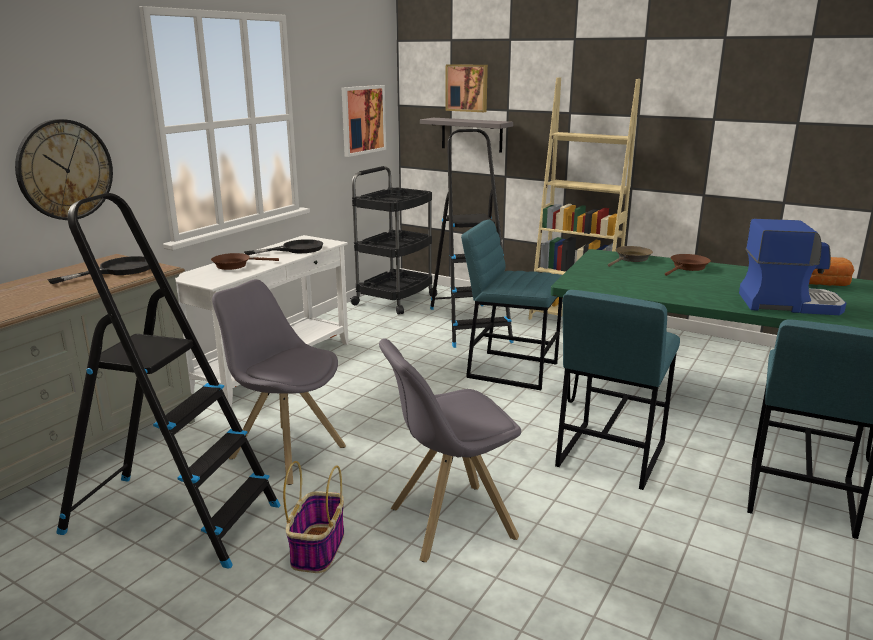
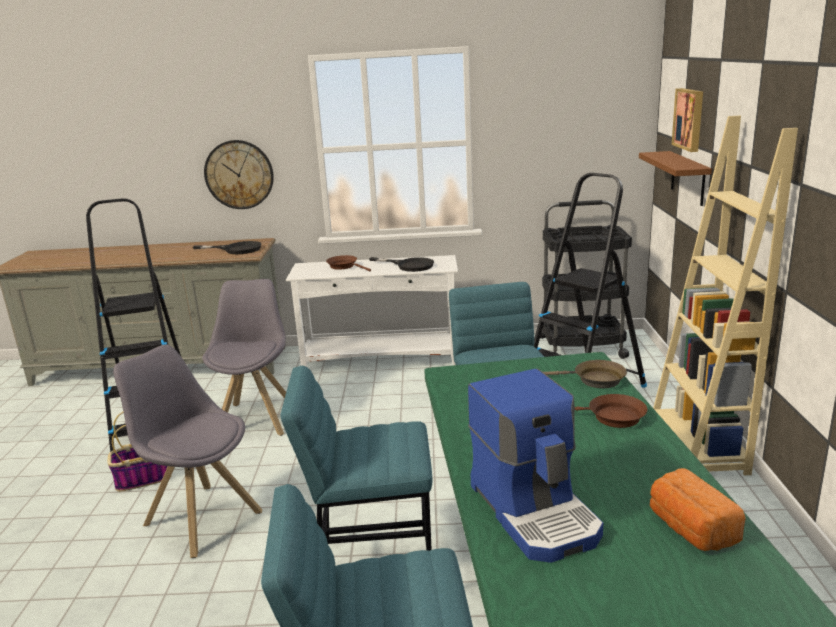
camera: 60 degrees right, 0 degrees up
(363, 120) = (584, 147): picture -> none
(471, 134) = (688, 178): grey shelf -> brown shelf

